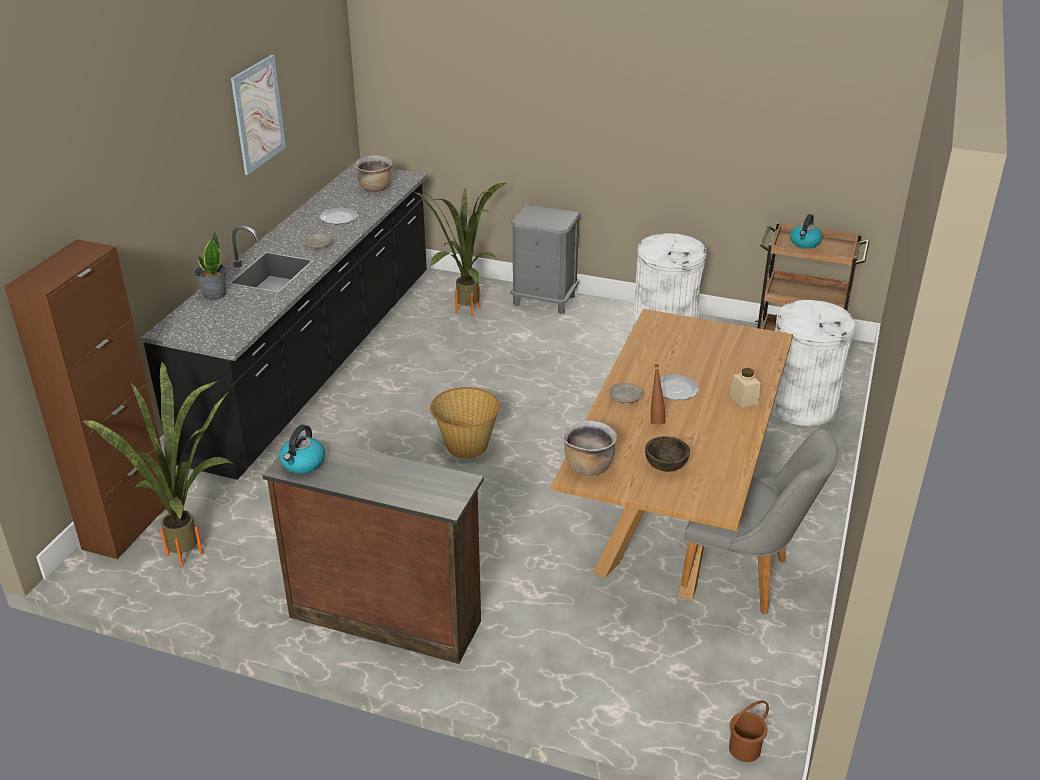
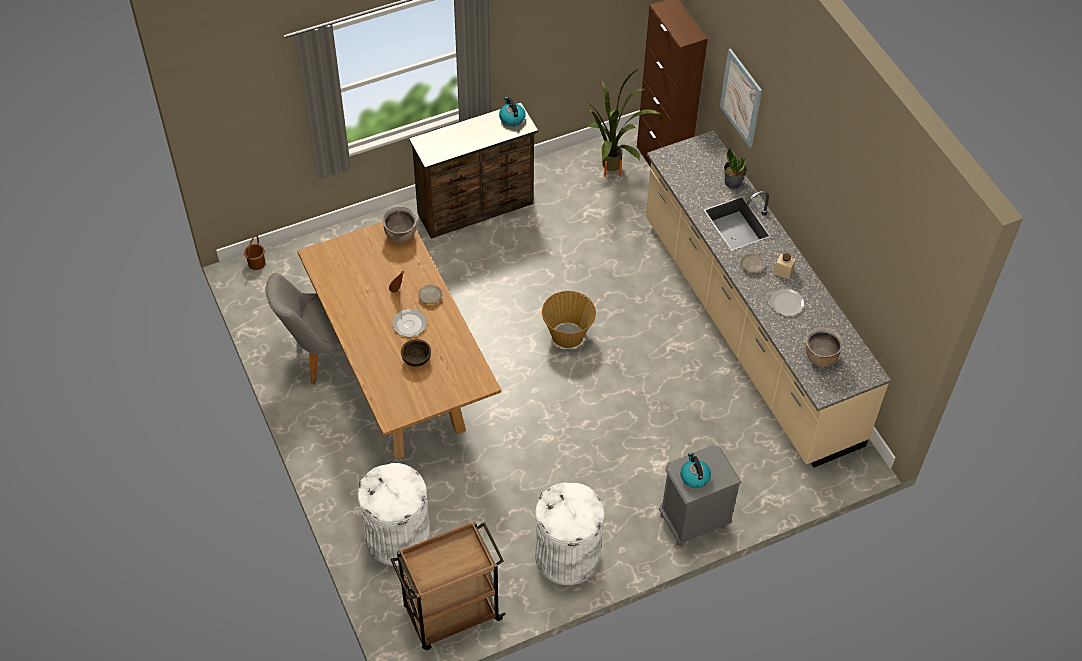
camera: 135 degrees right, 20 degrees up
(258, 114) = (833, 200): picture -> picture (741, 98)
(317, 362) = (747, 330): black counter -> beige counter
(462, 313) = (729, 455): potted plant -> none
(666, 466) = (363, 263): brown bowl -> brown bowl (416, 359)
(744, 399) = (364, 343): beige jar -> beige jar (783, 271)
(804, 243) = (457, 560): kettle -> kettle (694, 476)

